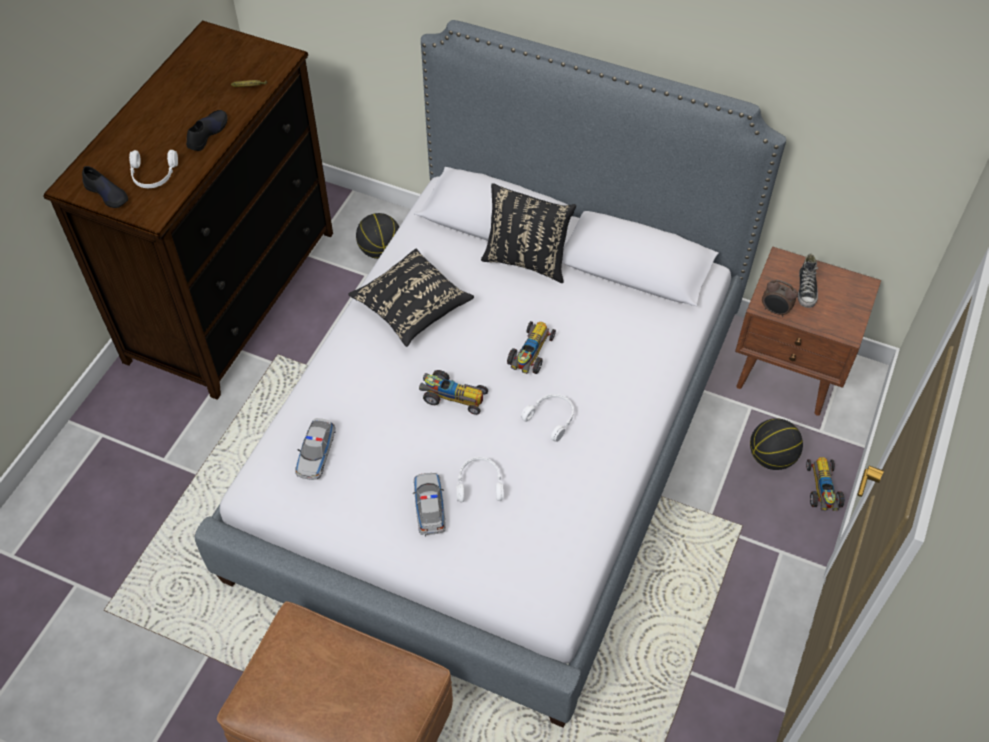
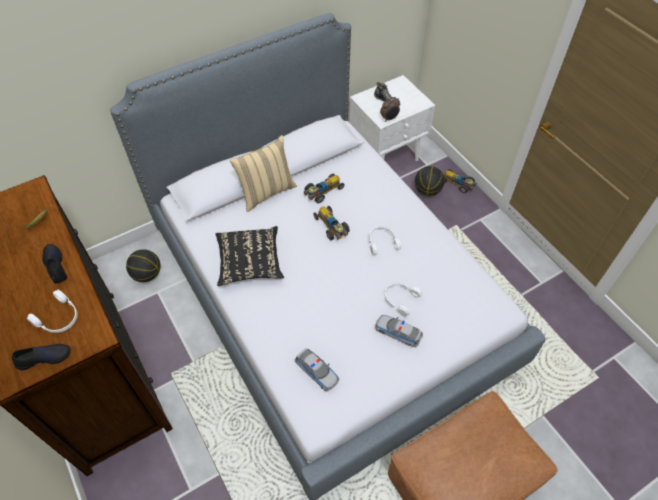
camera: 55 degrees left, 0 degrees up
(452, 396) = (331, 278): toy car -> toy car (323, 191)
(527, 260) = (266, 192): black pillow -> beige pillow
(789, 373) = (387, 155): brown nightstand -> white nightstand

